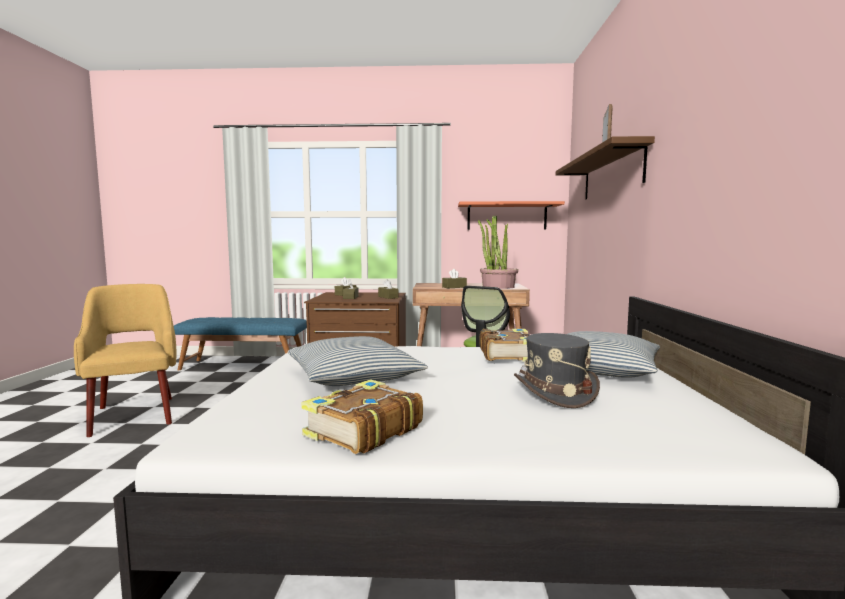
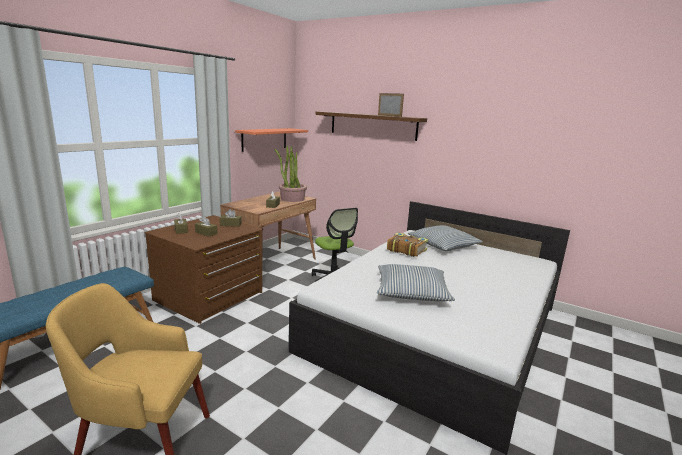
camera: 60 degrees left, 10 degrees up
(362, 431) = (502, 309): book -> none
(554, 392) = (472, 263): grey hat -> none

